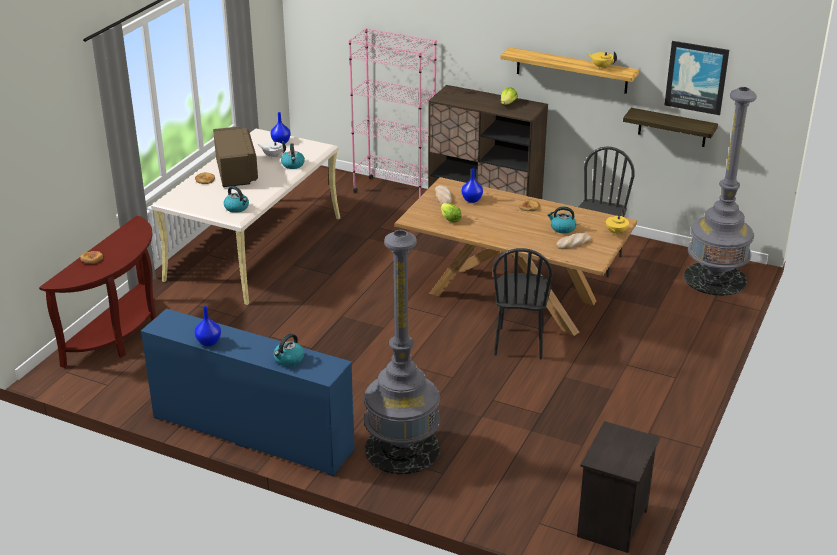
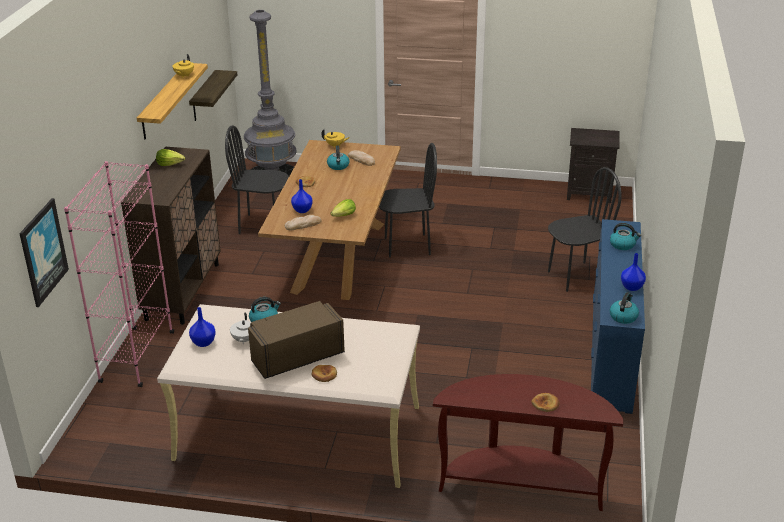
camera: 105 degrees left, 0 degrees up
(237, 208) = (383, 334): kettle -> kettle (623, 316)
(402, 449) = (576, 277): grey floor lamp -> black chair
(696, 77) = (203, 41): picture -> picture (42, 252)

